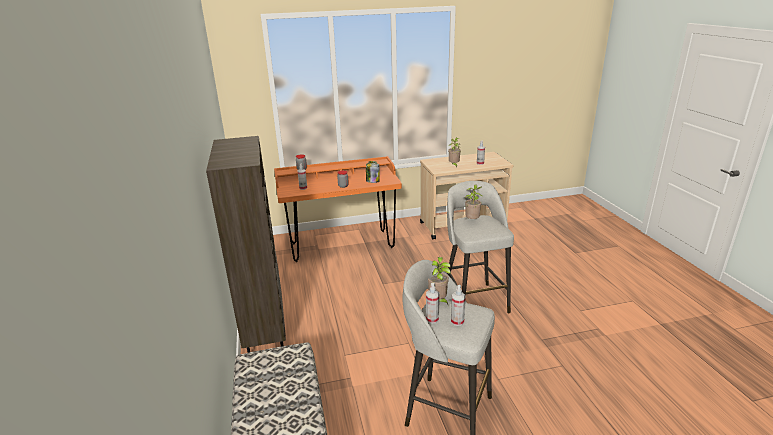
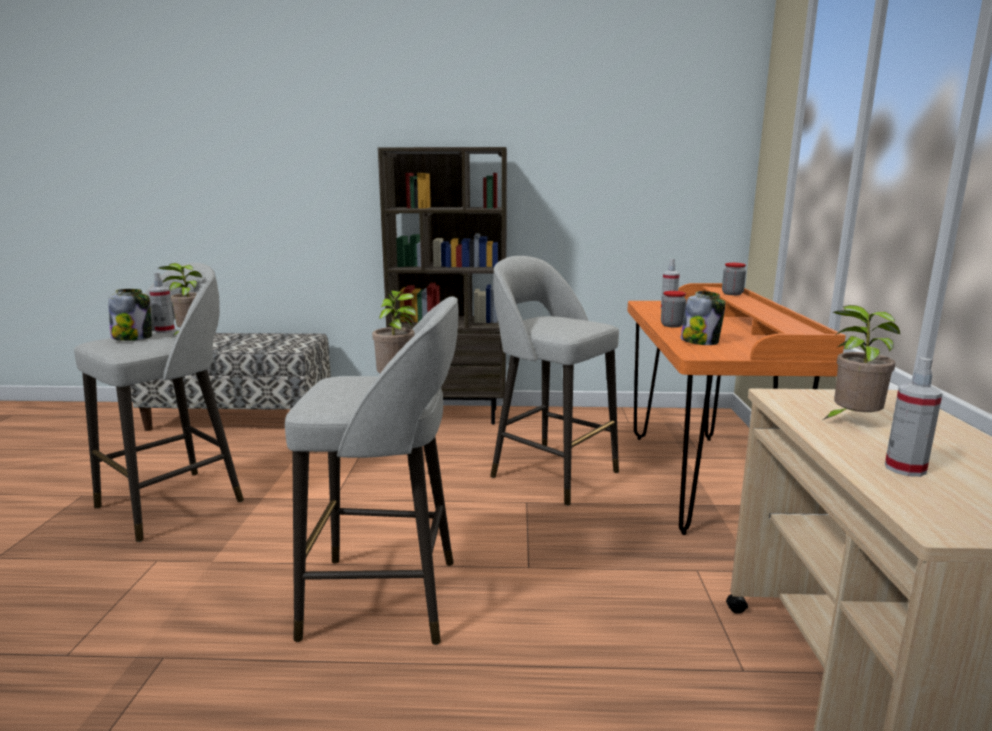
camera: 105 degrees right, 10 degrees down
(349, 281) = (551, 473): none -> grey stool
(457, 321) = (133, 338): spray bottle -> jar

